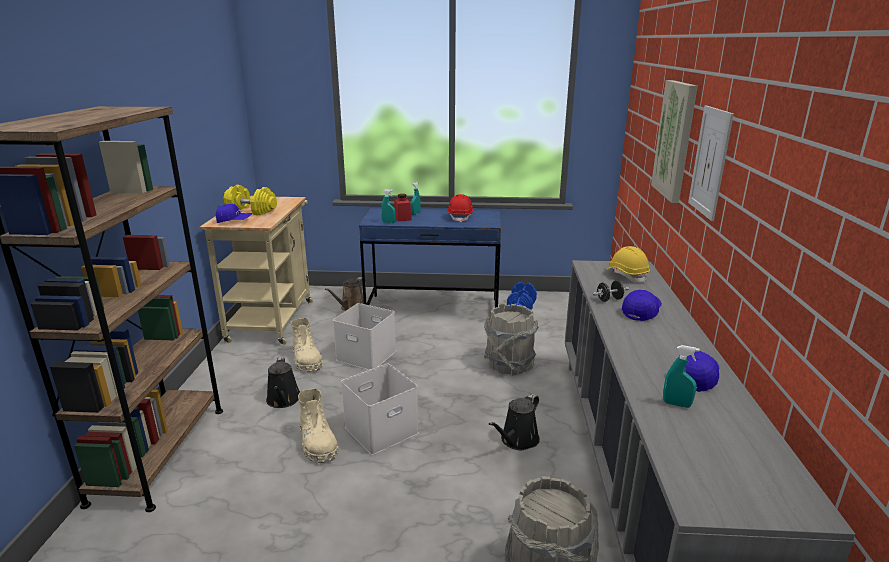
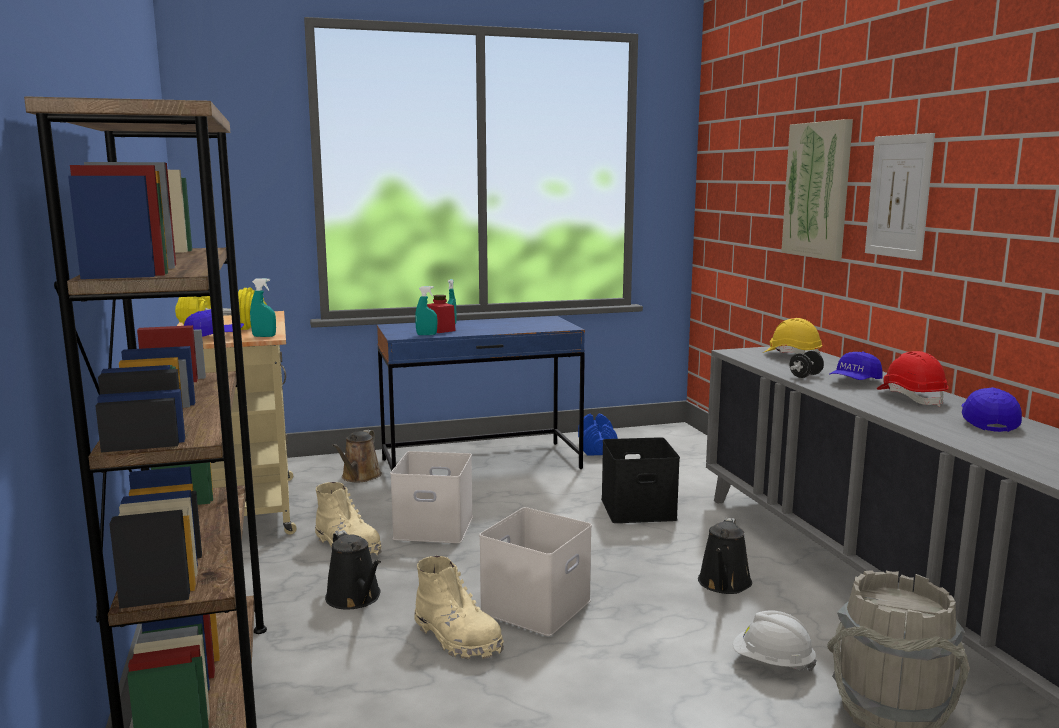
camera: 20 degrees left, 10 degrees down
(460, 217) = (517, 324): red hard hat -> red hard hat (911, 397)
(497, 513) = (772, 663): none -> white hard hat
(509, 364) = (639, 508): grey bucket -> black storage box
(641, 312) = (854, 381): blue cap -> blue cap turned 150 degrees counterclockwise
(676, 404) = (1003, 443): turquoise spray bottle -> turquoise spray bottle (264, 336)

